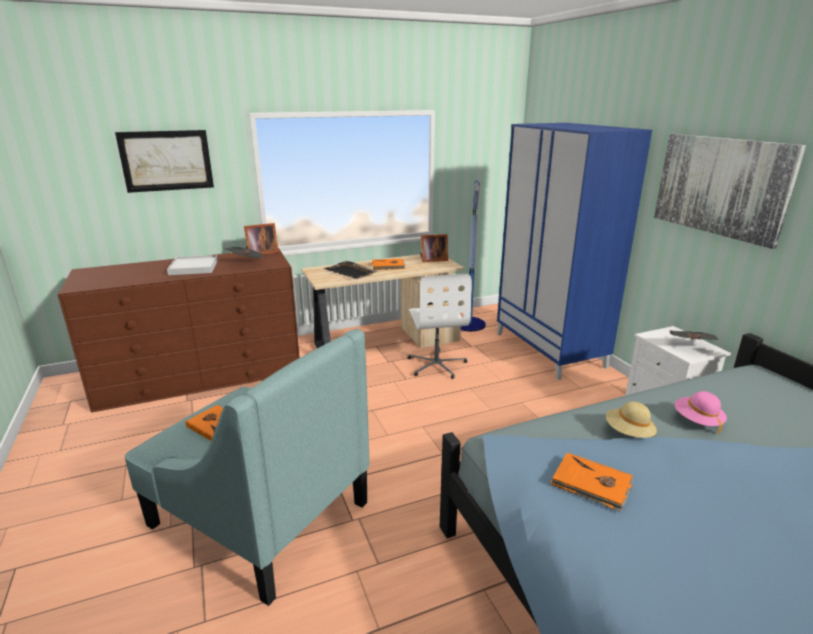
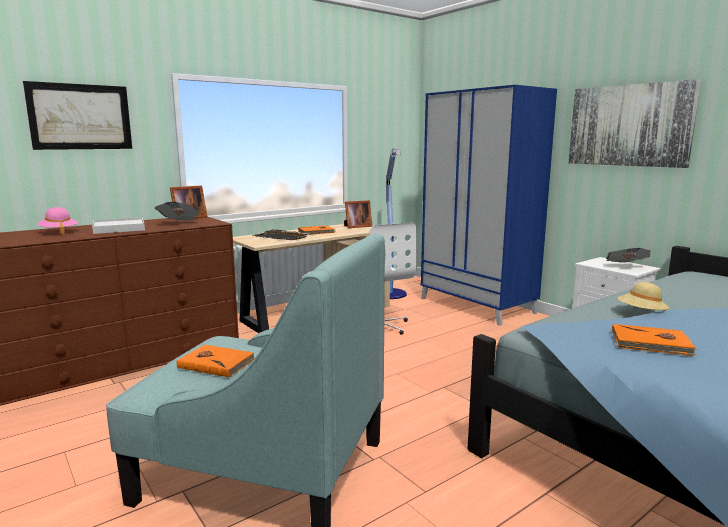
camera: 15 degrees left, 10 degrees down
(697, 421) = (686, 302): pink hat -> pink hat (58, 232)

